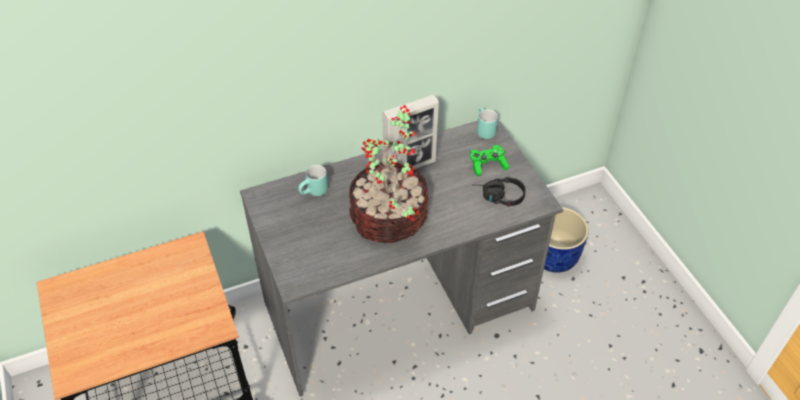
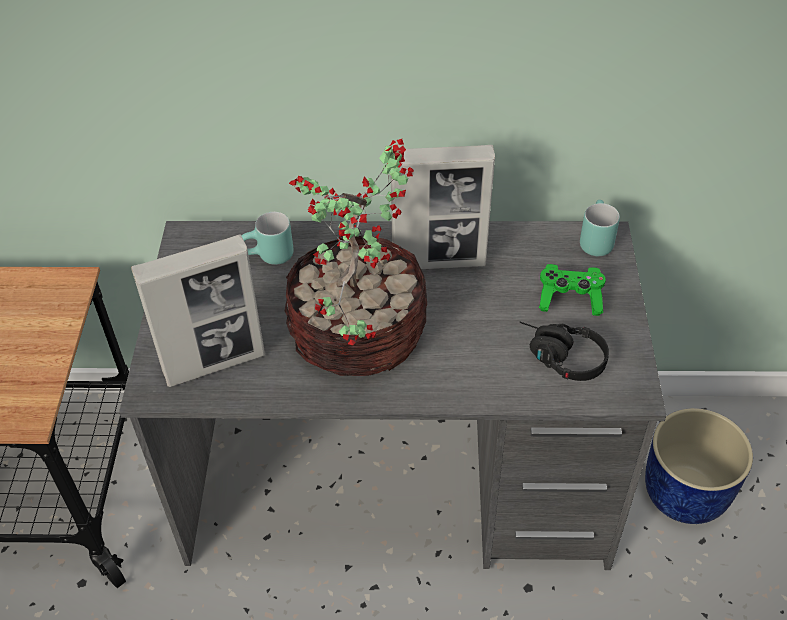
camera: 25 degrees right, 0 degrees up
(321, 259) = (215, 364): none -> picture frame

